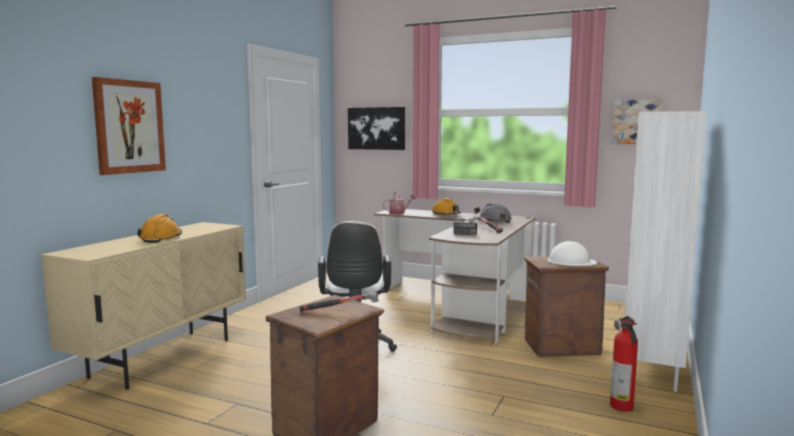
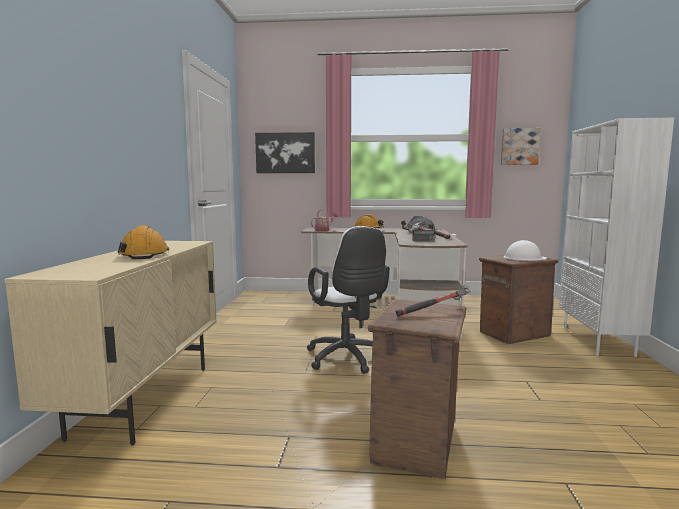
camera: 20 degrees left, 0 degrees up
(129, 126) = (90, 118): picture -> none
(622, 407) = (620, 375): fire extinguisher -> none

